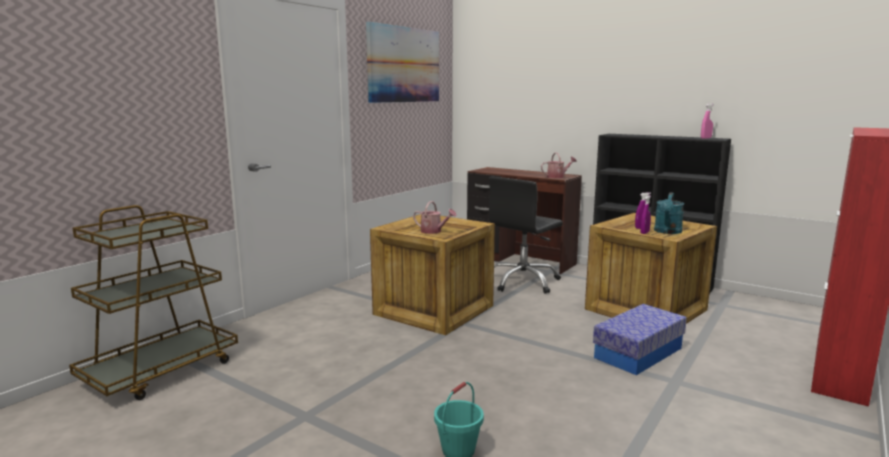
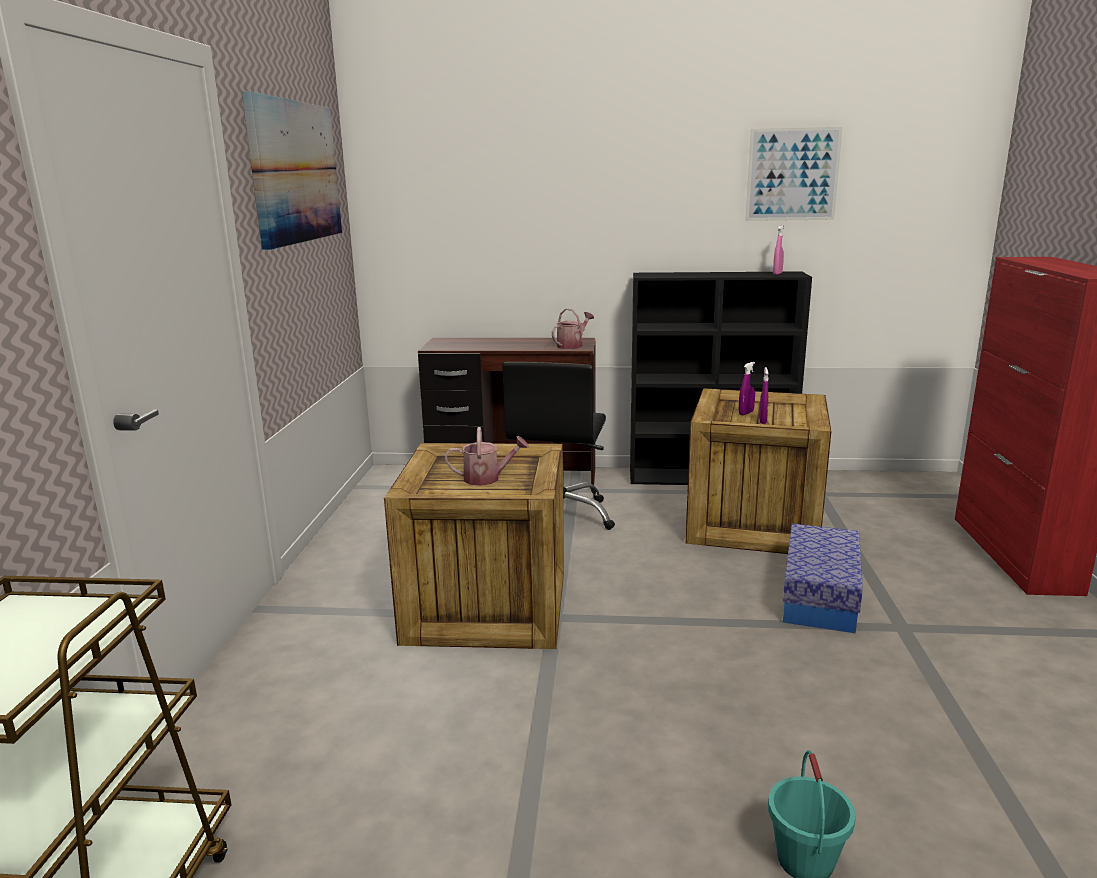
camera: 30 degrees left, 5 degrees up
(667, 232) = (782, 414): turquoise watering can -> none
(727, 68) = (792, 174): none -> picture

